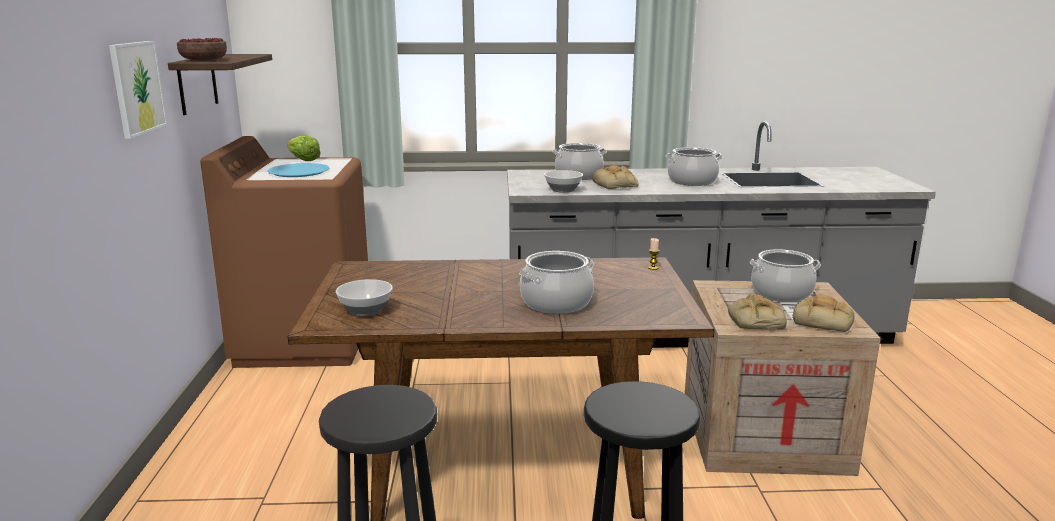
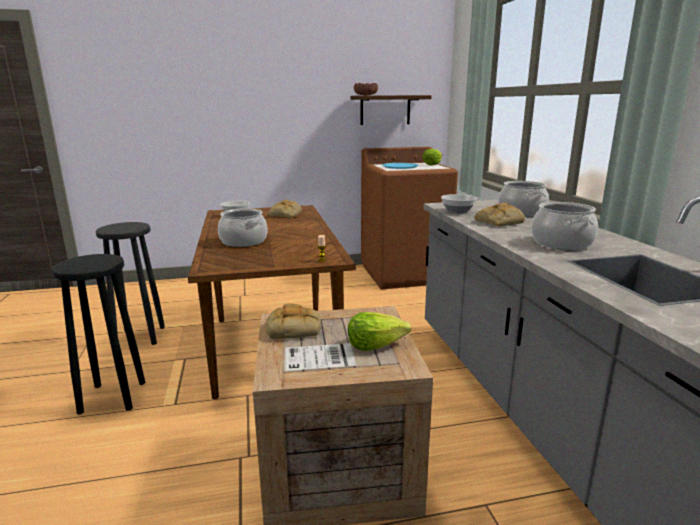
camera: 80 degrees right, 0 degrees up
(137, 88) = (313, 105): picture -> none
(781, 293) = (375, 345): cooking pot -> lettuce
(823, 321) = (296, 361): bread -> bread (286, 214)

